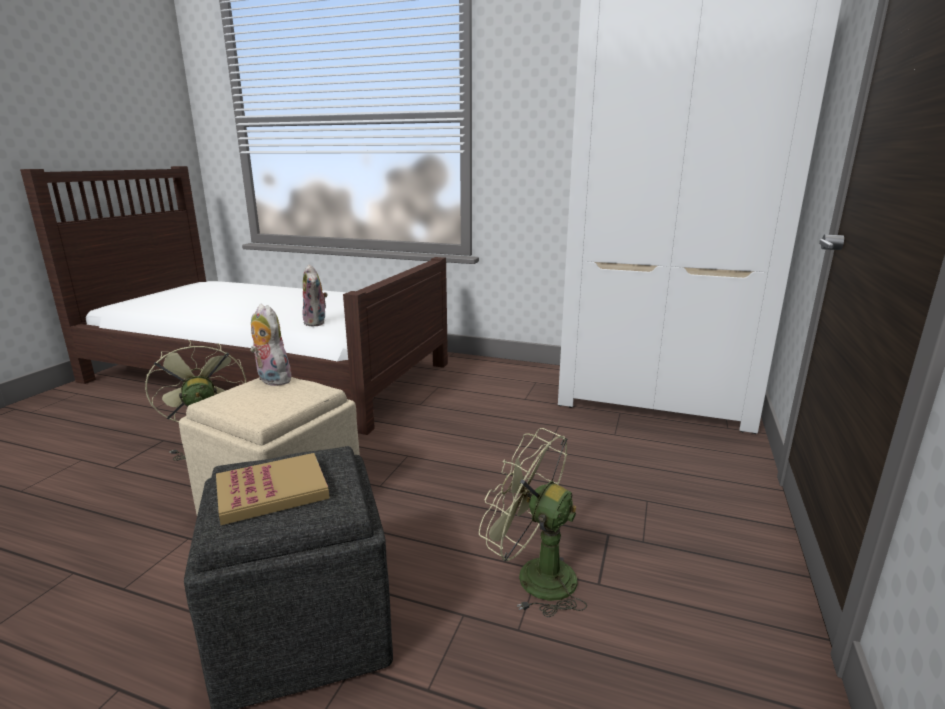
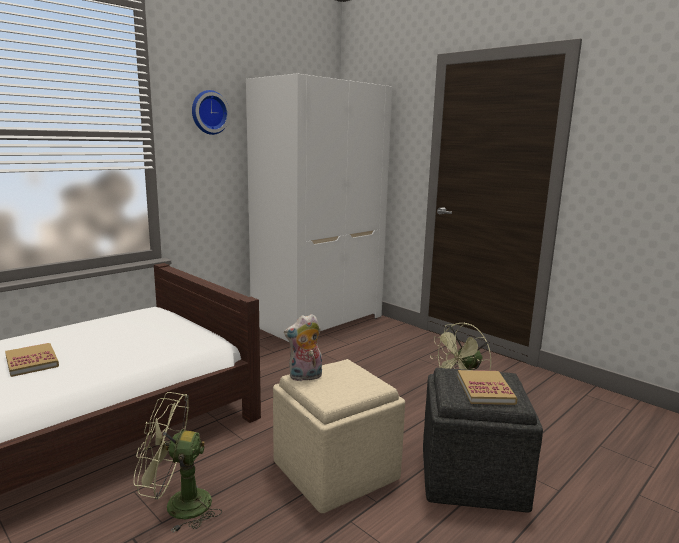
camera: 65 degrees left, 5 degrees down
(264, 302) = (32, 362): none -> book
(317, 322) = (166, 347): plush toy -> none
(543, 80) = (209, 112): none -> wall clock

